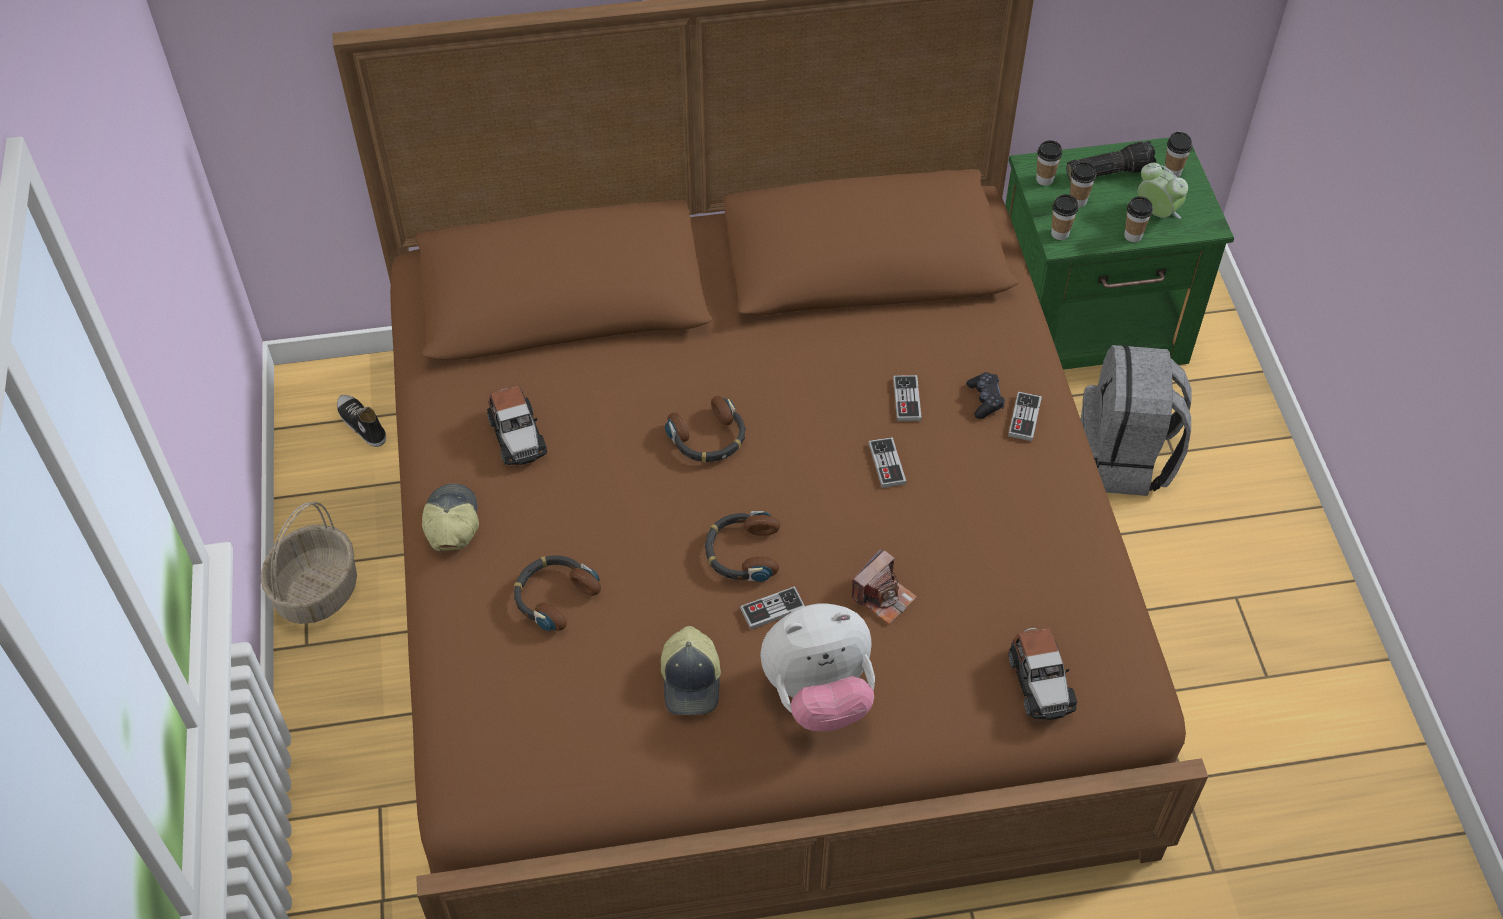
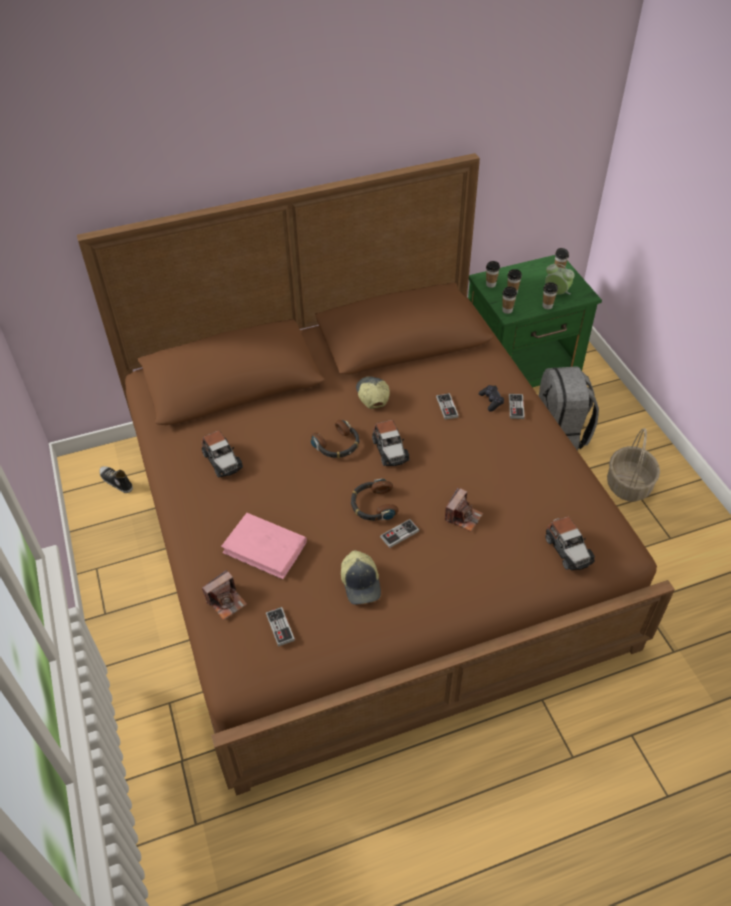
camera: 10 degrees left, 5 degrees down
(316, 590) = (105, 580): basket -> basket (628, 484)
(450, 522) = (191, 516): cap -> cap (372, 395)
(476, 673) = (226, 601): none -> camera
(554, 596) = (265, 548): headphones -> pink book
(792, 461) = (390, 450): none -> toy car
(818, 694) = (440, 578): plush toy -> none
(887, 464) = (445, 443): game controller -> game controller (280, 627)
(1109, 171) = (524, 276): flashlight -> none

